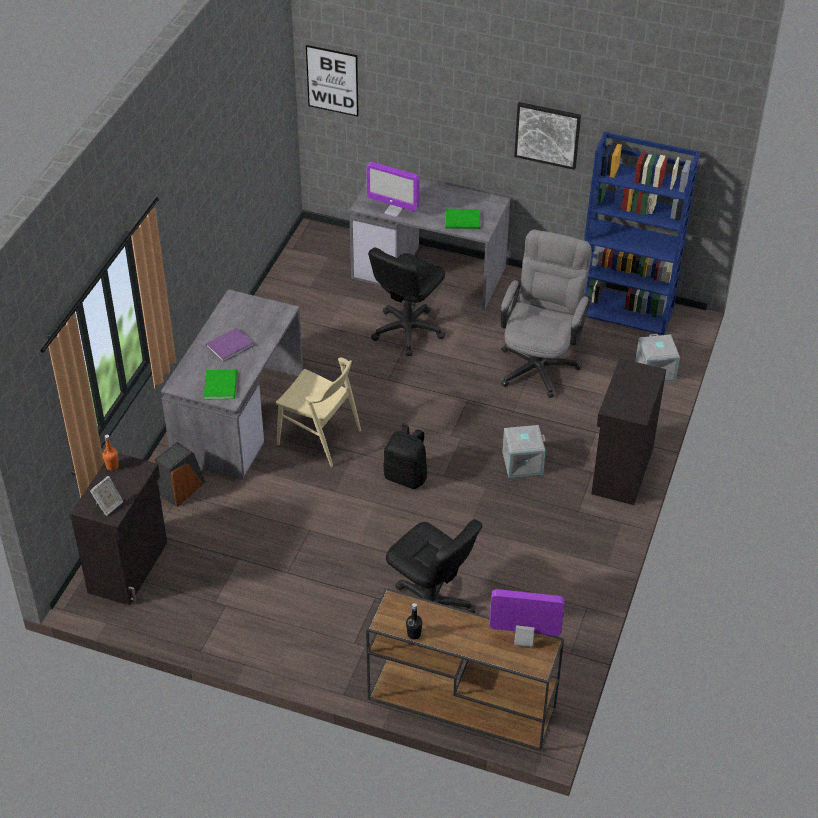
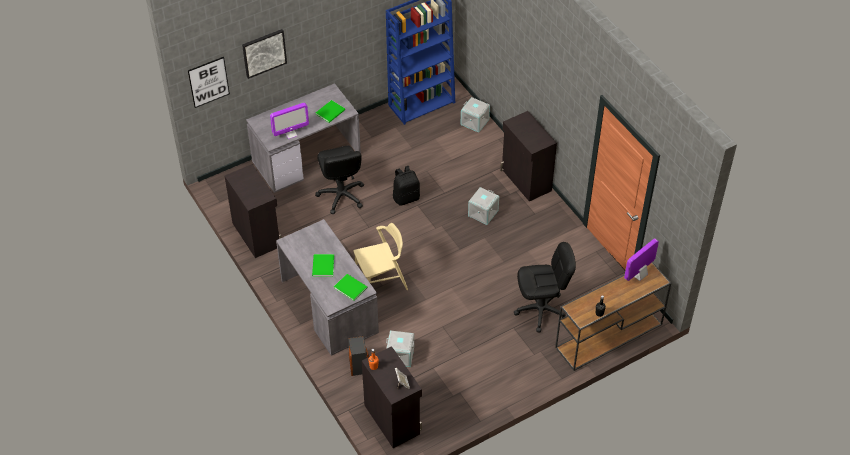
camera: 50 degrees left, 5 degrees up
(228, 345) = (322, 266): purple book -> green book
(229, 518) = (400, 355): none -> grey storage box
(279, 301) = (257, 234): none -> black cabinet
(406, 476) = (445, 264): black backpack -> black backpack (406, 197)
(540, 362) = (422, 159): grey office chair -> none
(547, 134) = (350, 32): picture -> picture (264, 53)

